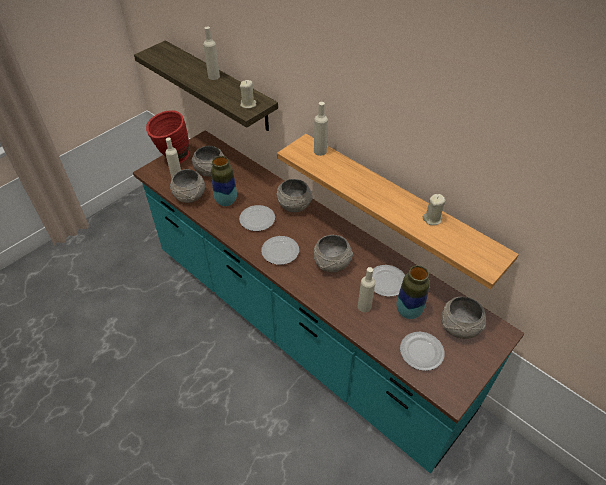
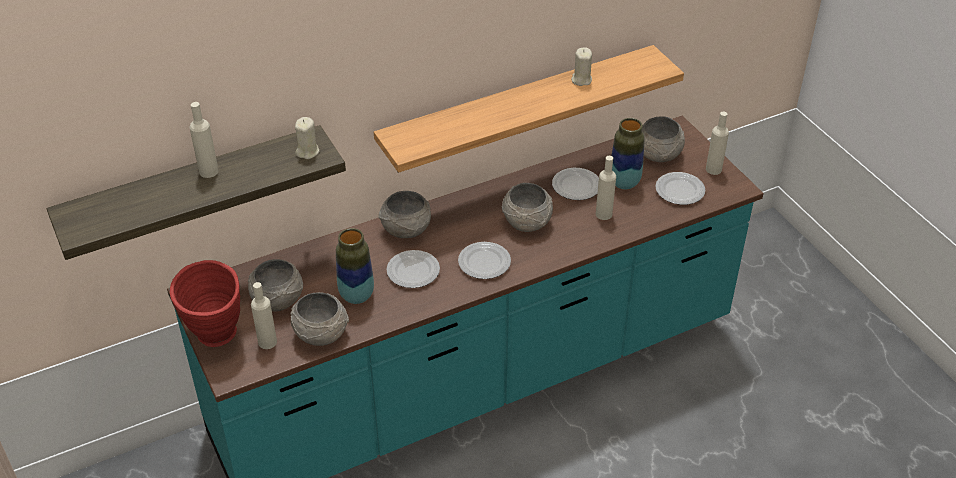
camera: 70 degrees left, 5 degrees down
(320, 151) = (419, 128): beige bottle -> beige bottle (713, 169)

